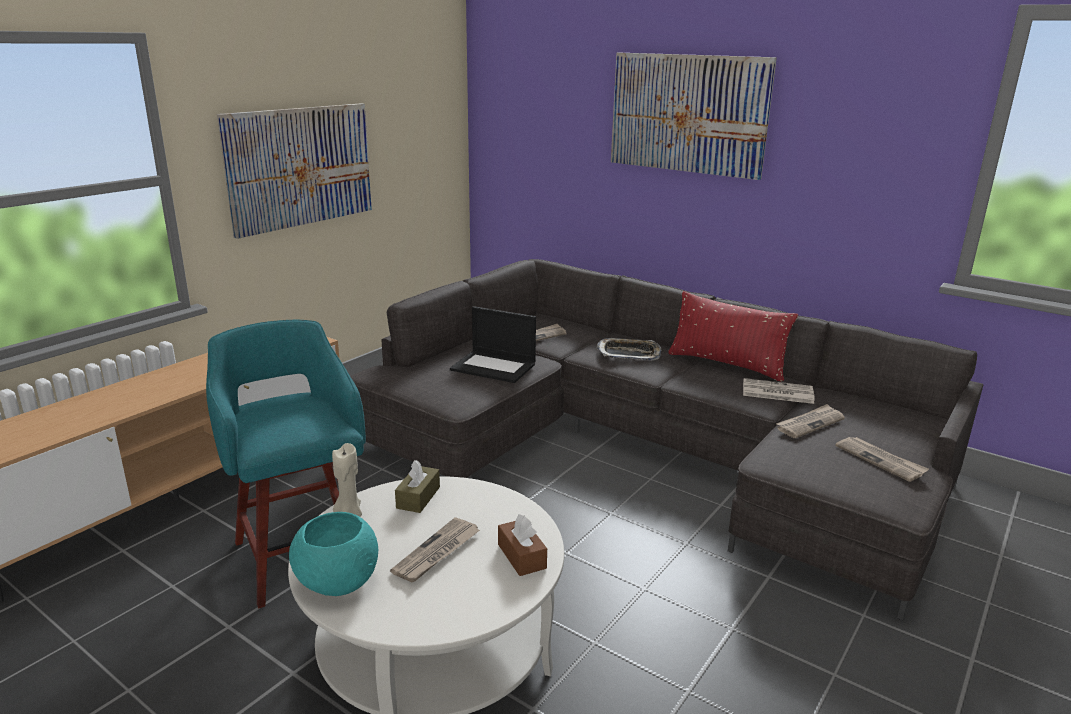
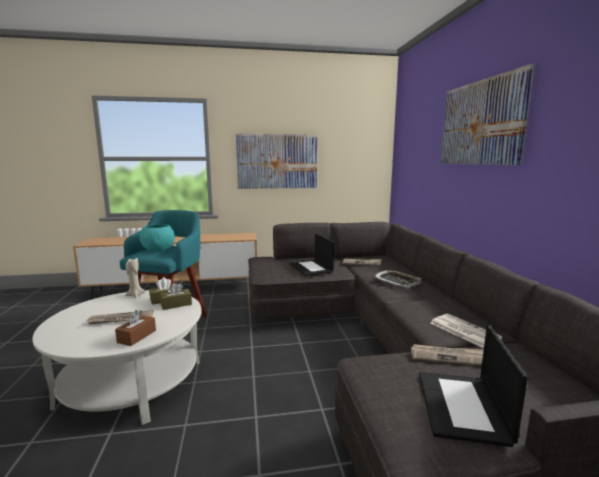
camera: 45 degrees right, 10 degrees down
(337, 580) = (78, 312): turquoise bowl -> turquoise bowl (158, 249)
(455, 496) = (176, 304): none -> brown tissue box
(726, 364) = (456, 305): red pillow -> none
(880, 460) = (462, 407): newspaper -> laptop

